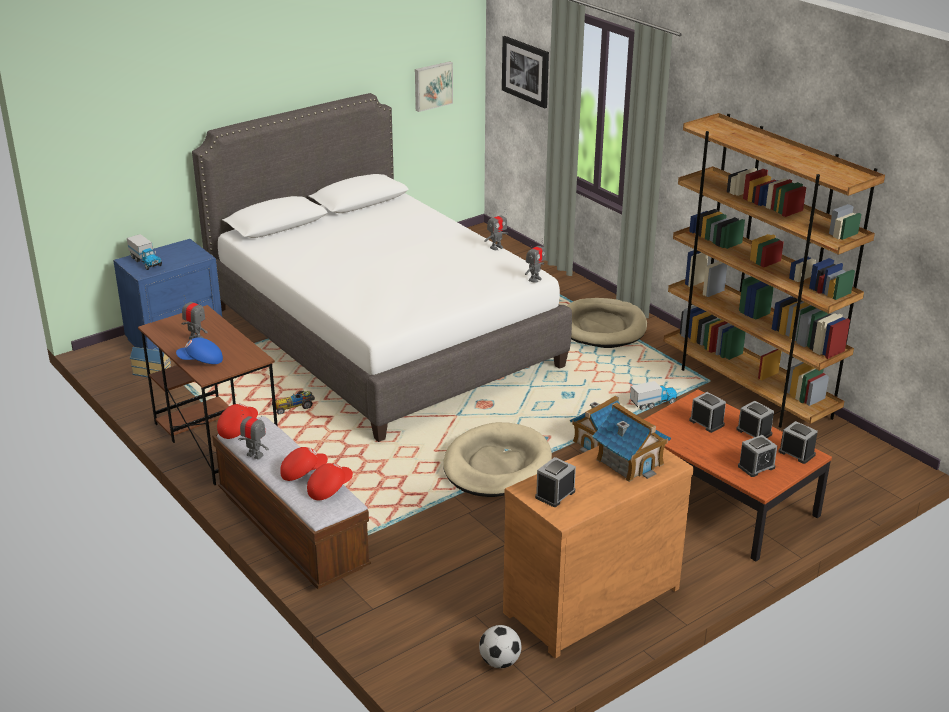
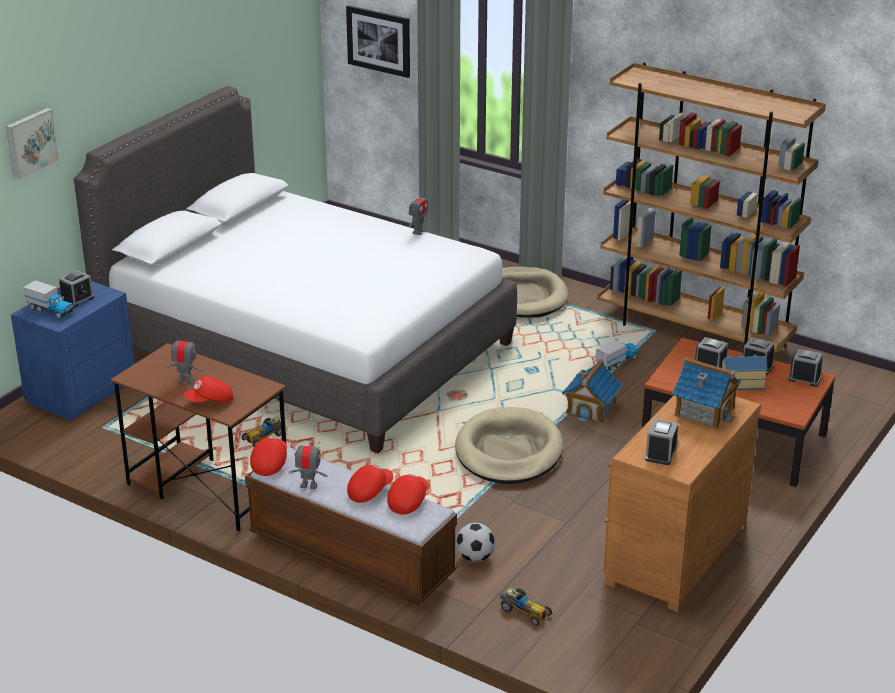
camera: 20 degrees left, 0 degrees up
(153, 372) = (82, 431): toy house -> toy house (741, 383)
(201, 361) = (210, 401): blue cap -> red cap
(409, 619) = (524, 611): none -> toy car
(432, 85) = (278, 68): picture -> picture (30, 142)
(500, 662) = (631, 627): football -> football (475, 557)
(535, 279) = (480, 257): toy robot -> none
(756, 467) = (778, 398): alarm clock -> alarm clock (77, 299)

